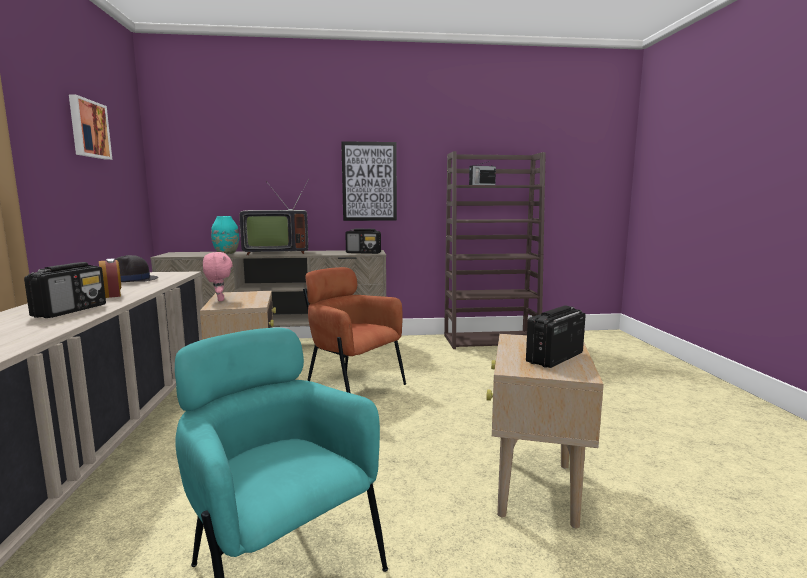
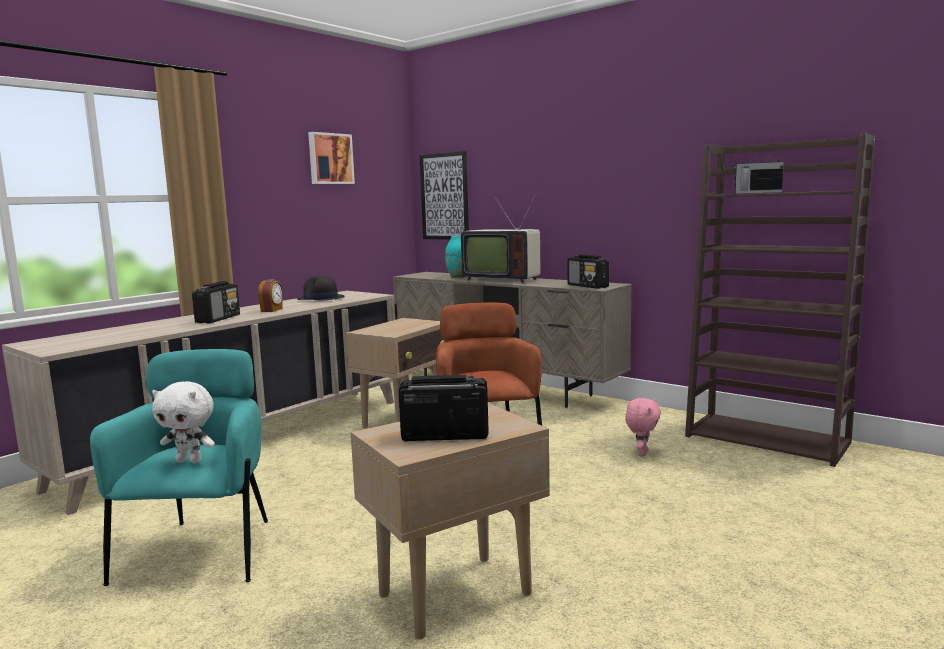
camera: 45 degrees right, 0 degrees up
(71, 310) = (218, 319): radio -> radio turned 45 degrees counterclockwise
(219, 300) = (383, 325): pink plush toy -> pink plush toy (641, 453)
(310, 464) = (190, 461): none -> white plush toy
(369, 181) = (617, 191): picture -> picture (444, 196)

